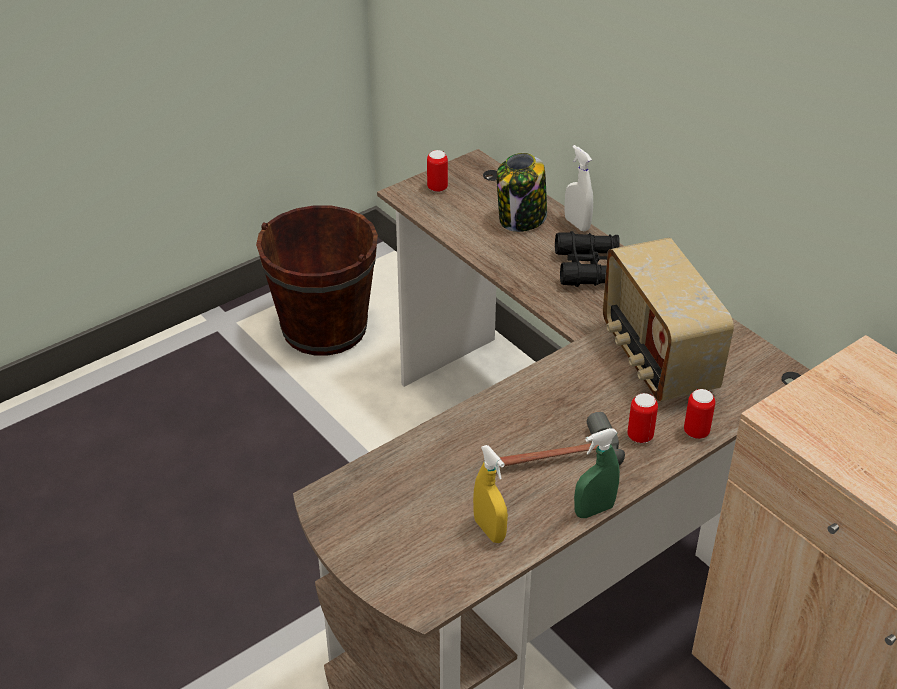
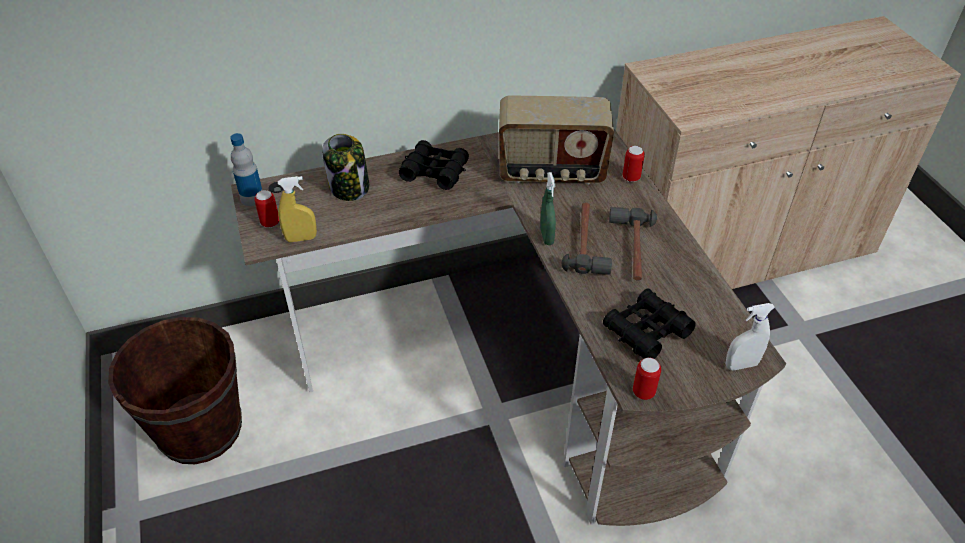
camera: 70 degrees left, 5 degrees up
(418, 493) = (646, 331): none -> black binoculars
(464, 166) = (252, 198): none -> bottle
(489, 530) = (695, 302): yellow spray bottle -> yellow spray bottle (301, 238)
(543, 415) = (586, 242): none -> hammer
(577, 224) = (376, 162): white spray bottle -> white spray bottle (741, 365)
(594, 510) = (689, 245): green spray bottle -> green spray bottle (546, 236)
(640, 436) = (626, 203): can -> can (643, 392)

